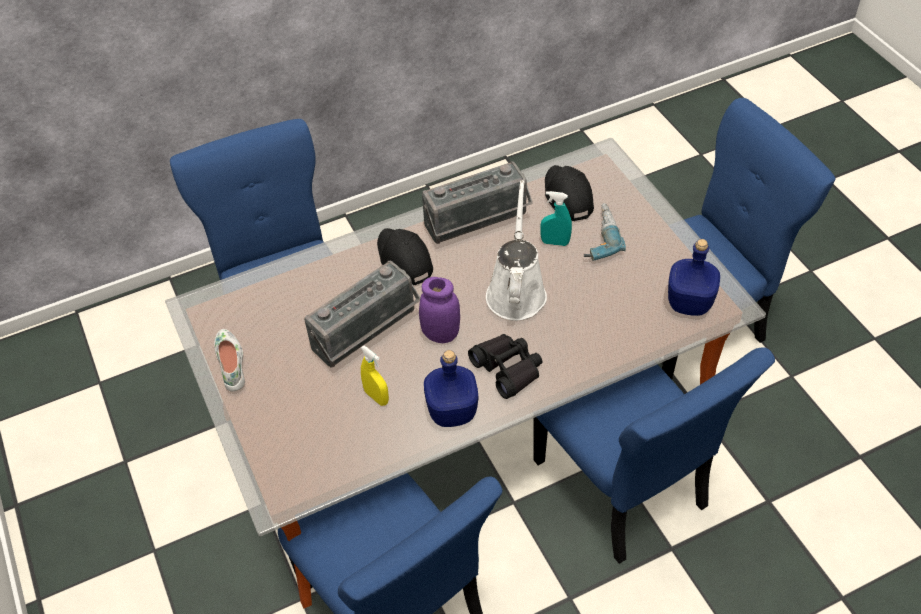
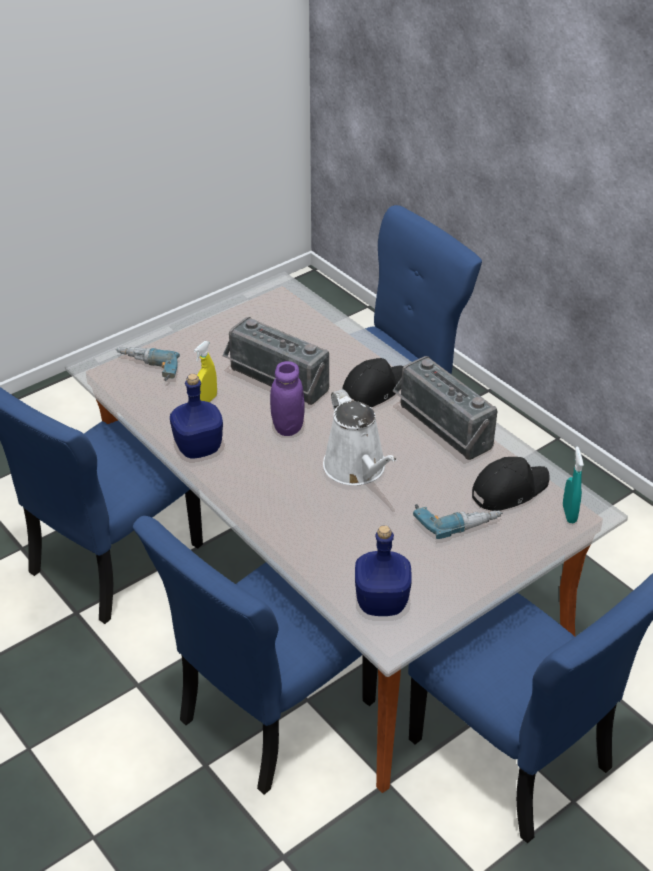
camera: 75 degrees right, 10 degrees down
(231, 363) = (225, 317): white shoe -> none
(300, 448) = (145, 369): none -> power drill
(508, 369) = (256, 476): black binoculars -> none
(516, 291) = (357, 469): white watering can -> white watering can turned 75 degrees clockwise
(555, 242) = (435, 488): turquoise spray bottle -> turquoise spray bottle (569, 514)

